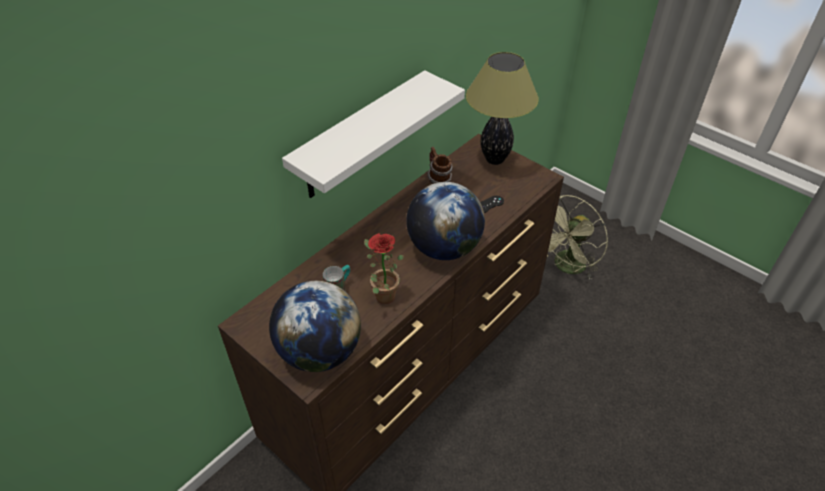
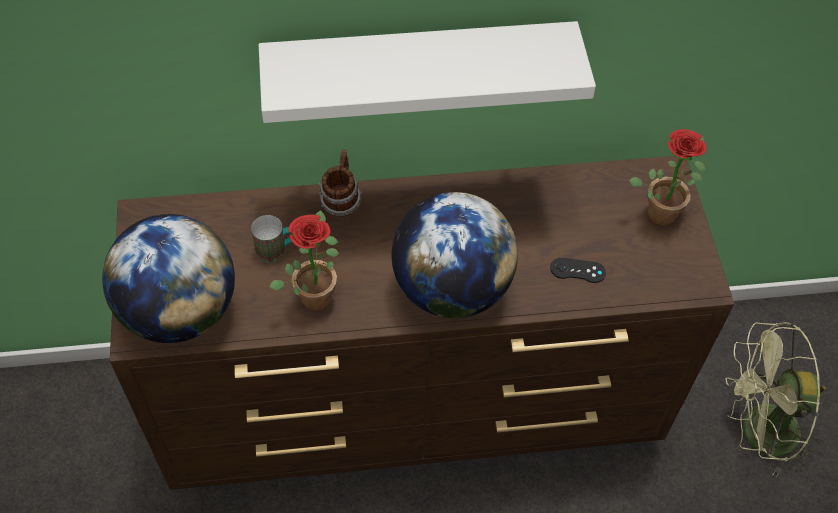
camera: 40 degrees right, 10 degrees up
(438, 179) = (551, 187): mug -> mug (341, 200)
(495, 159) = (662, 210): table lamp -> potted plant

